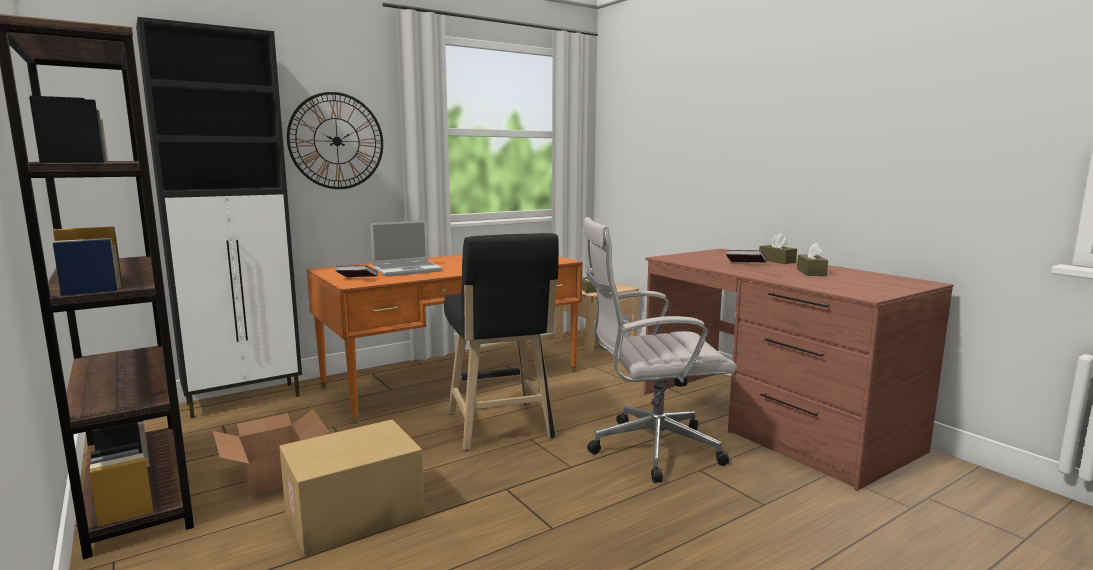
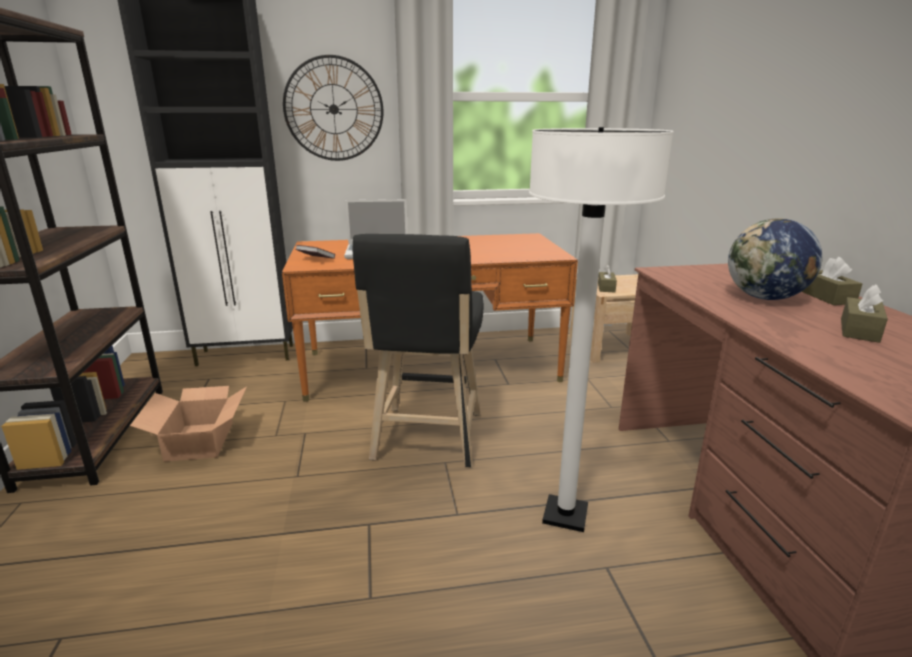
camera: 25 degrees right, 10 degrees up
(354, 516) = (213, 513): cardboard box -> none
(649, 449) = (565, 515): white office chair -> white floor lamp
(745, 264) = (765, 298): book -> globe

